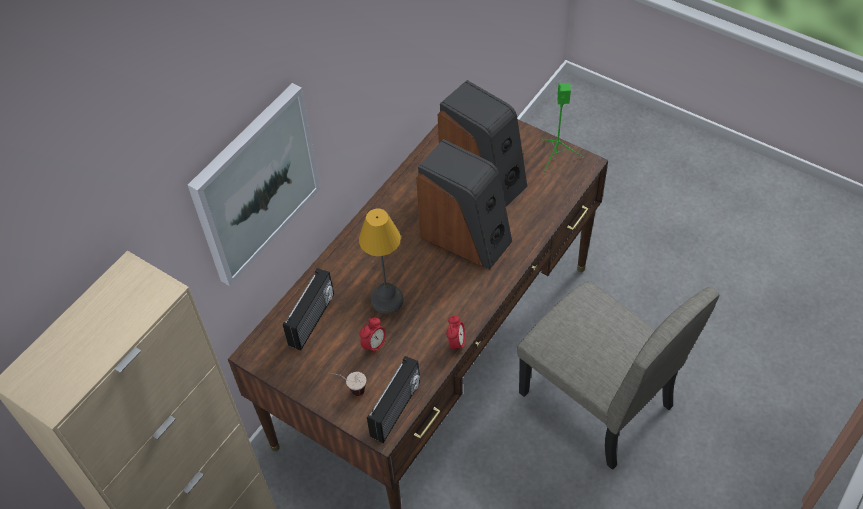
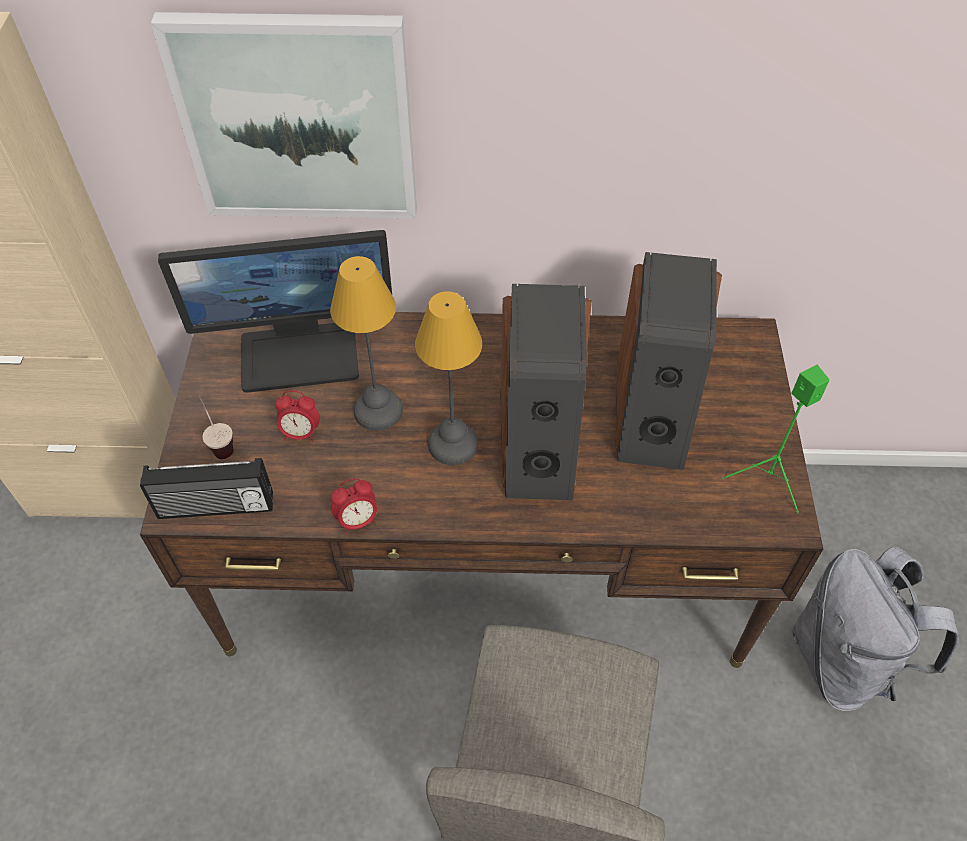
camera: 55 degrees right, 0 degrees up
(313, 320) = (300, 354): radio -> monitor
(438, 276) = (452, 445): none -> table lamp
(611, 223) = (843, 662): none -> grey backpack

